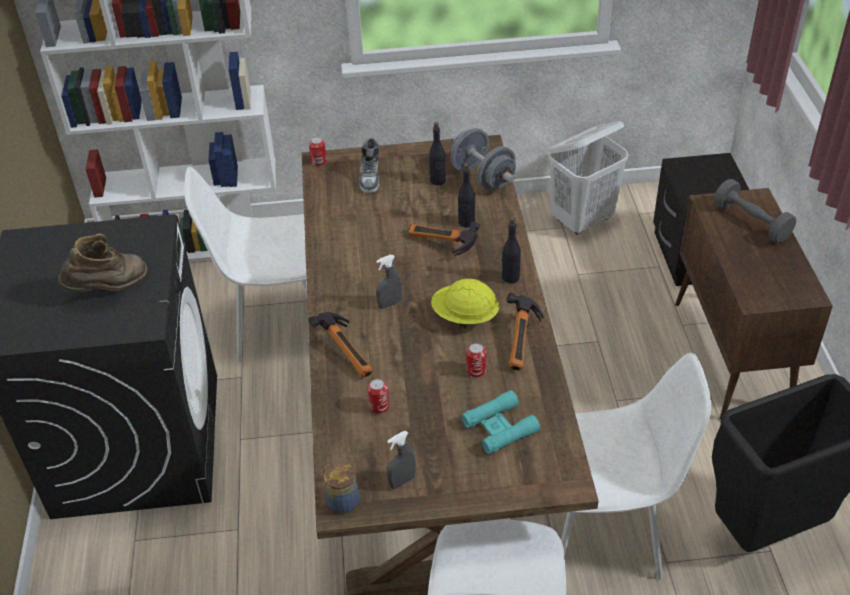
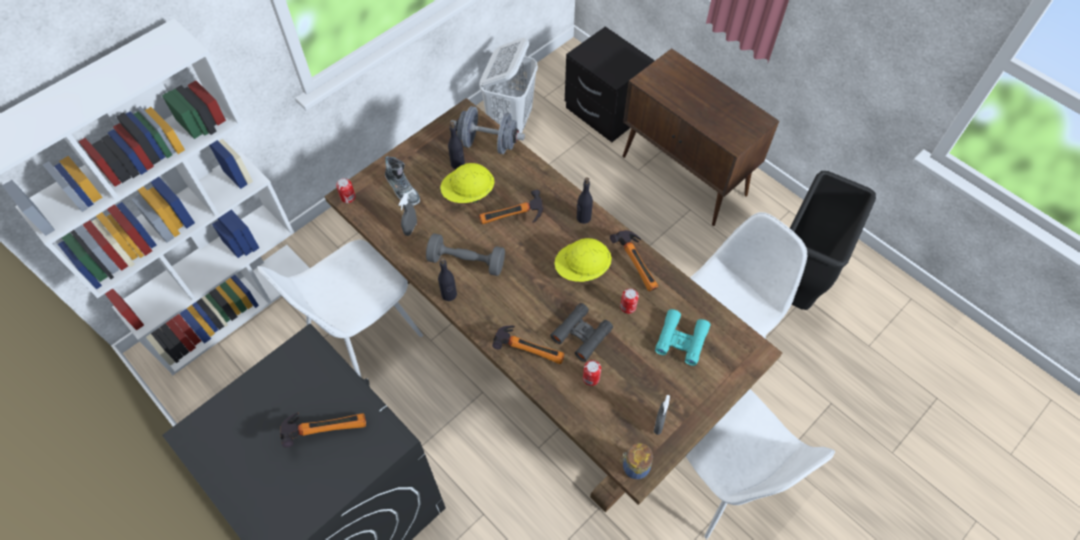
camera: 40 degrees left, 15 degrees up
(109, 289) = (325, 427): brown boot -> hammer
(389, 304) = (521, 291): grey spray bottle -> grey spray bottle (410, 228)
(408, 368) = (581, 334): none -> black binoculars
(423, 207) = (468, 193): none -> yellow hard hat
(466, 222) = (512, 189): black bottle -> black bottle (449, 294)
(751, 222) = (684, 82): grey dumbbell -> grey dumbbell (466, 262)

